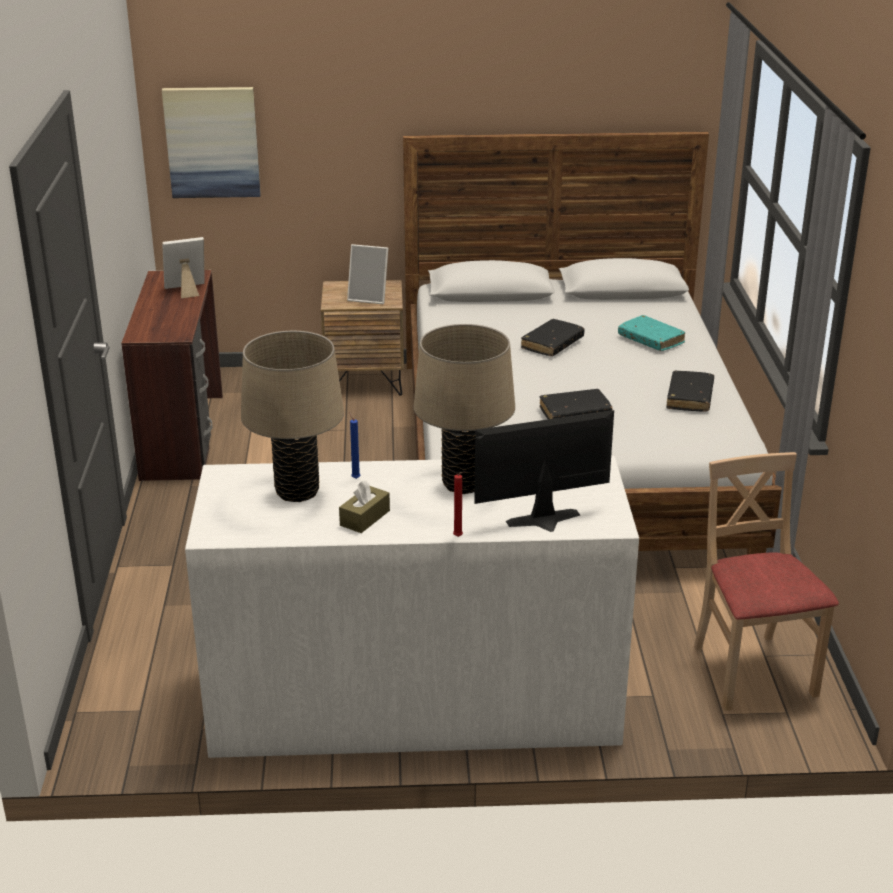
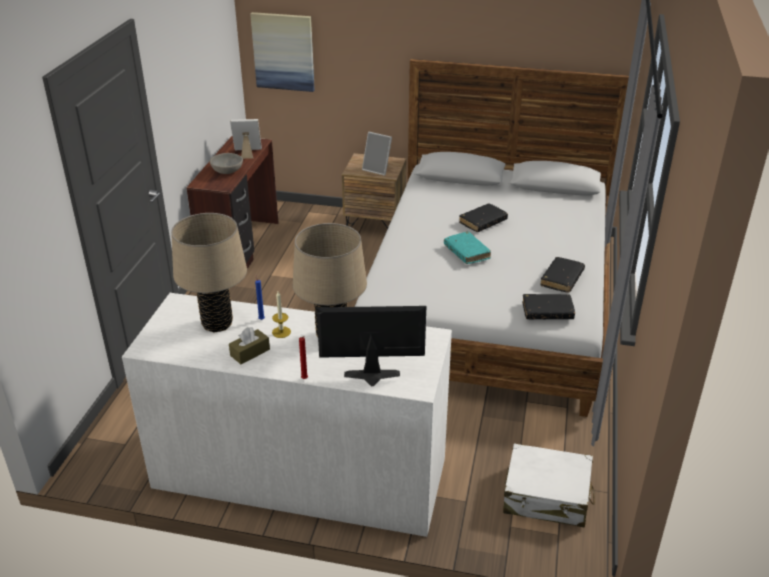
camera: 15 degrees right, 5 degrees up
(171, 316) = (228, 171): none -> grey bowl
(392, 489) = (281, 332): none -> candle
(575, 414) = (471, 280): black book -> black book (547, 312)
(651, 340) = (556, 228): turquoise book -> turquoise book (466, 252)
(752, 671) = (547, 496): beige chair -> white suitcase

